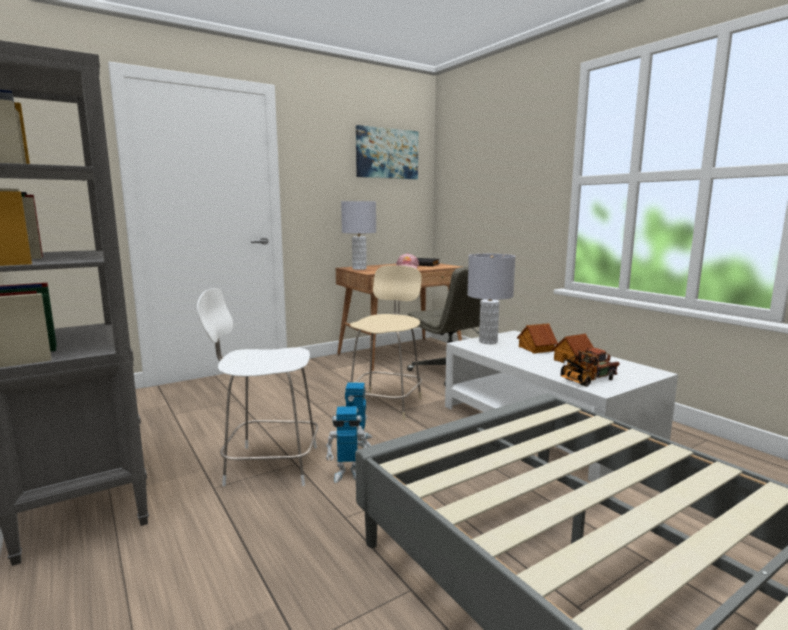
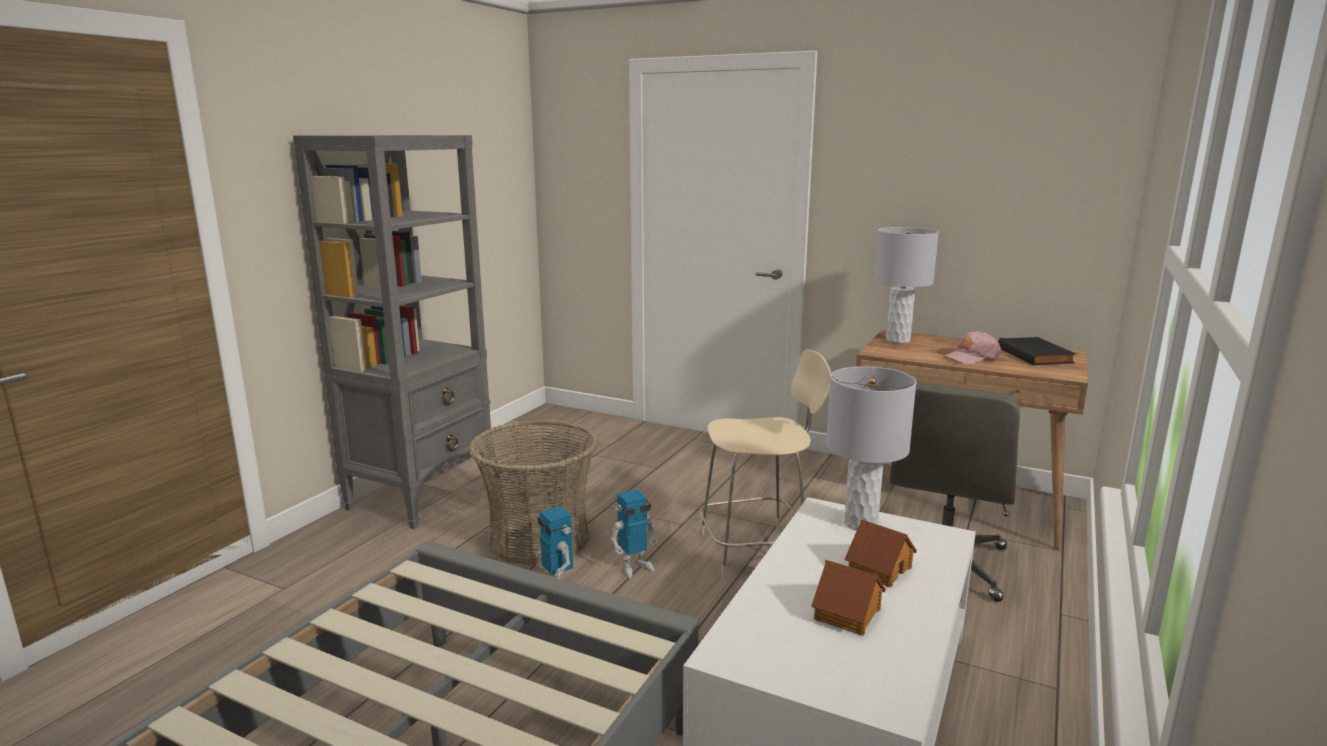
camera: 60 degrees right, 5 degrees up
(268, 465) = (539, 538): white chair -> basket
(387, 153) = (1019, 141): picture -> none
(585, 380) = (751, 636): toy truck -> none

